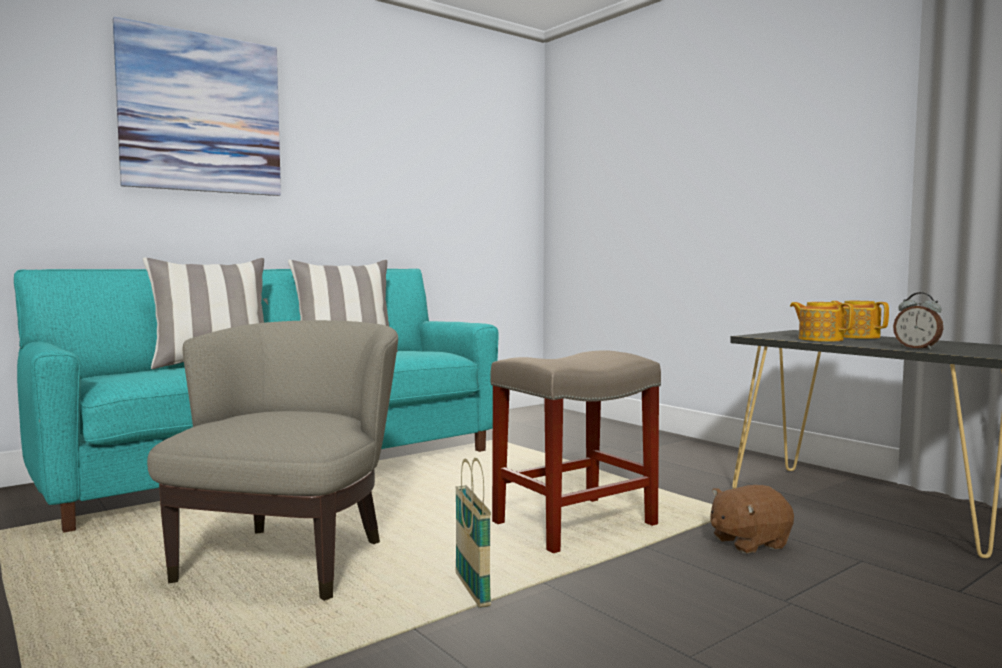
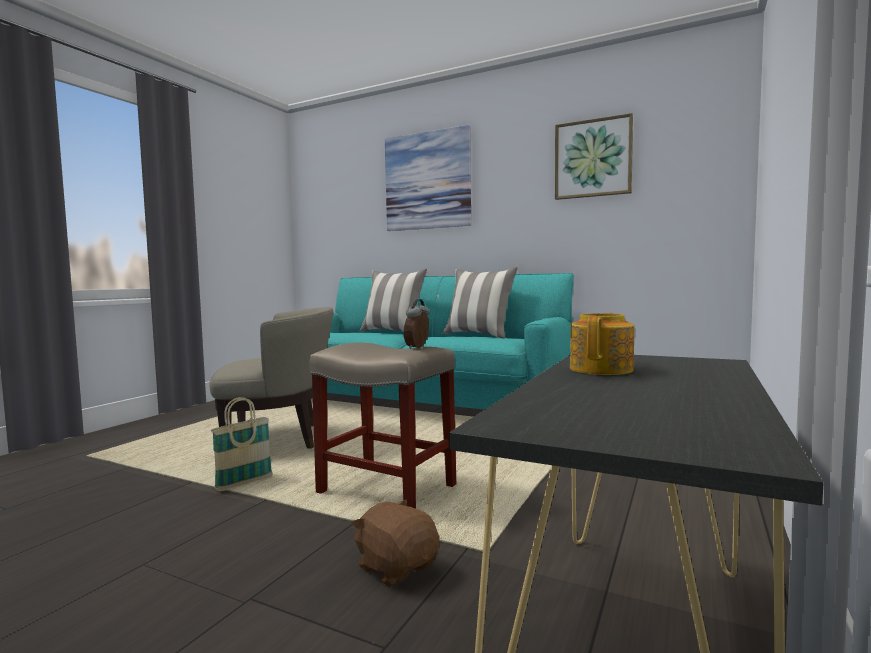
camera: 65 degrees right, 0 degrees up
(424, 138) = (593, 158): none -> picture
(857, 336) = (696, 378): teapot -> none
(917, 348) = (553, 398): alarm clock -> alarm clock (418, 347)

